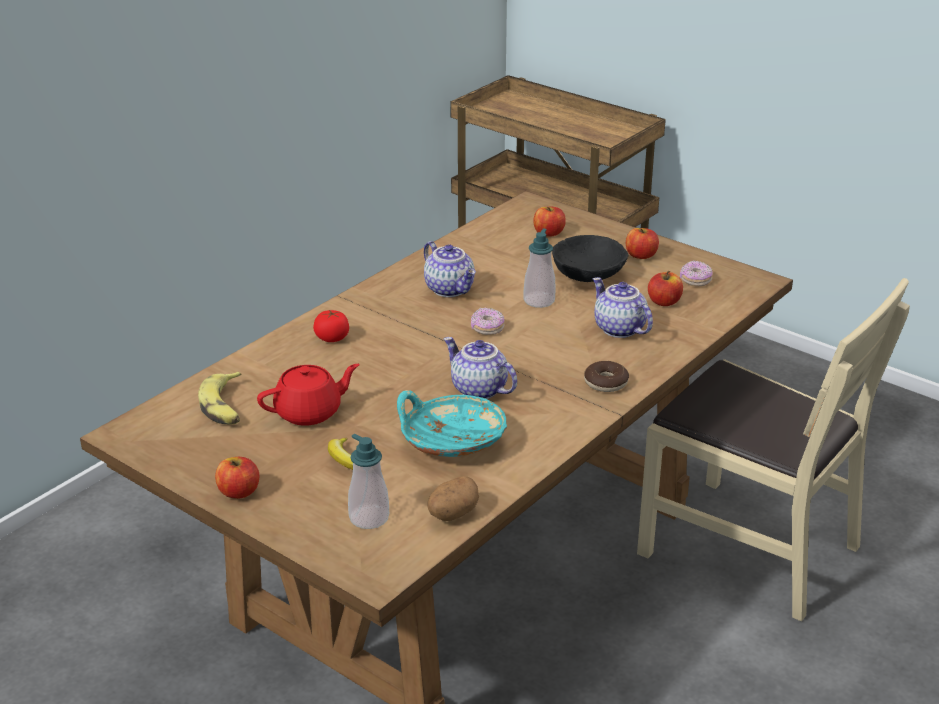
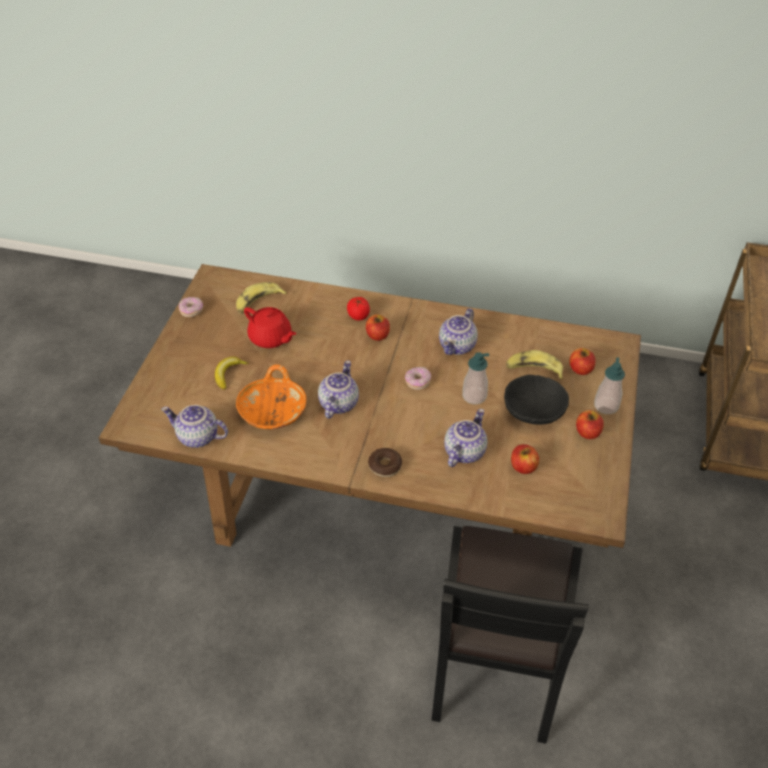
camera: 65 degrees right, 15 degrees up
(239, 492) = (179, 342): apple -> apple (378, 335)
(369, 518) = (178, 403): soap dispenser -> soap dispenser (606, 406)
(450, 440) = (273, 410): turquoise bowl -> orange bowl
(452, 514) = (197, 437): potato -> teapot
(527, 257) = (533, 370): none -> banana
(695, 280) = (572, 477): donut -> donut (191, 311)
(749, 548) = (497, 663): beige chair -> black chair

